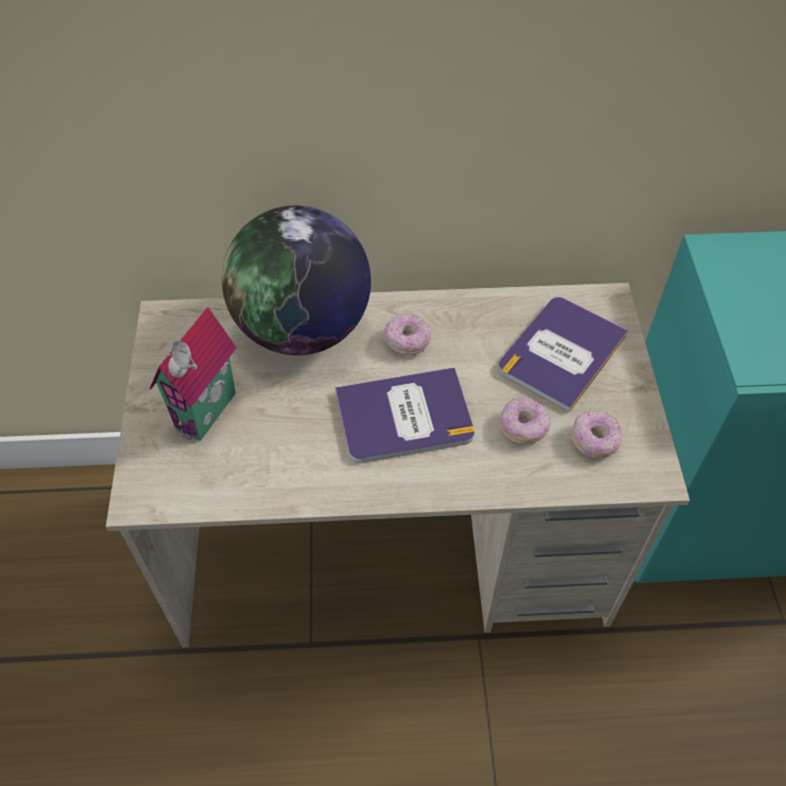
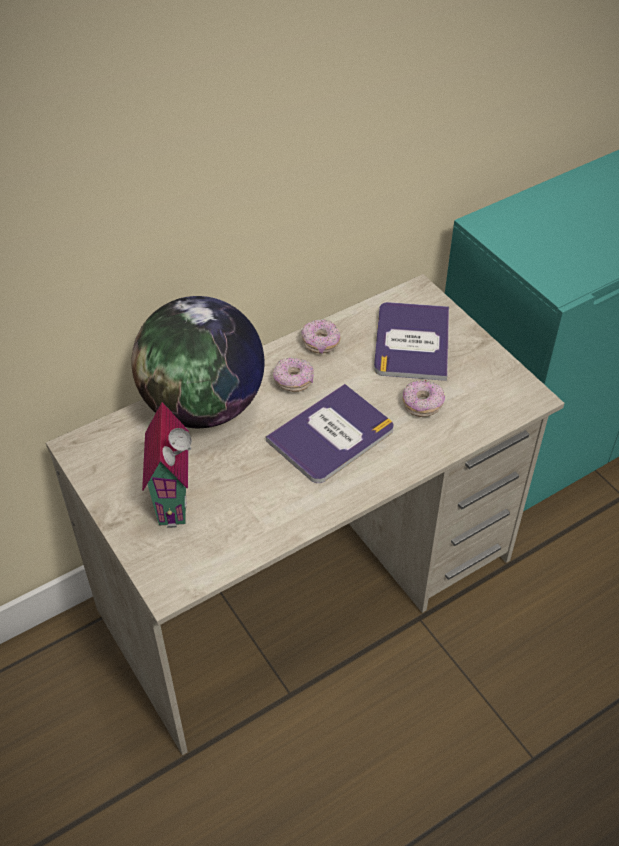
camera: 30 degrees left, 5 degrees down
(594, 441) = (477, 392): donut -> donut (321, 343)

